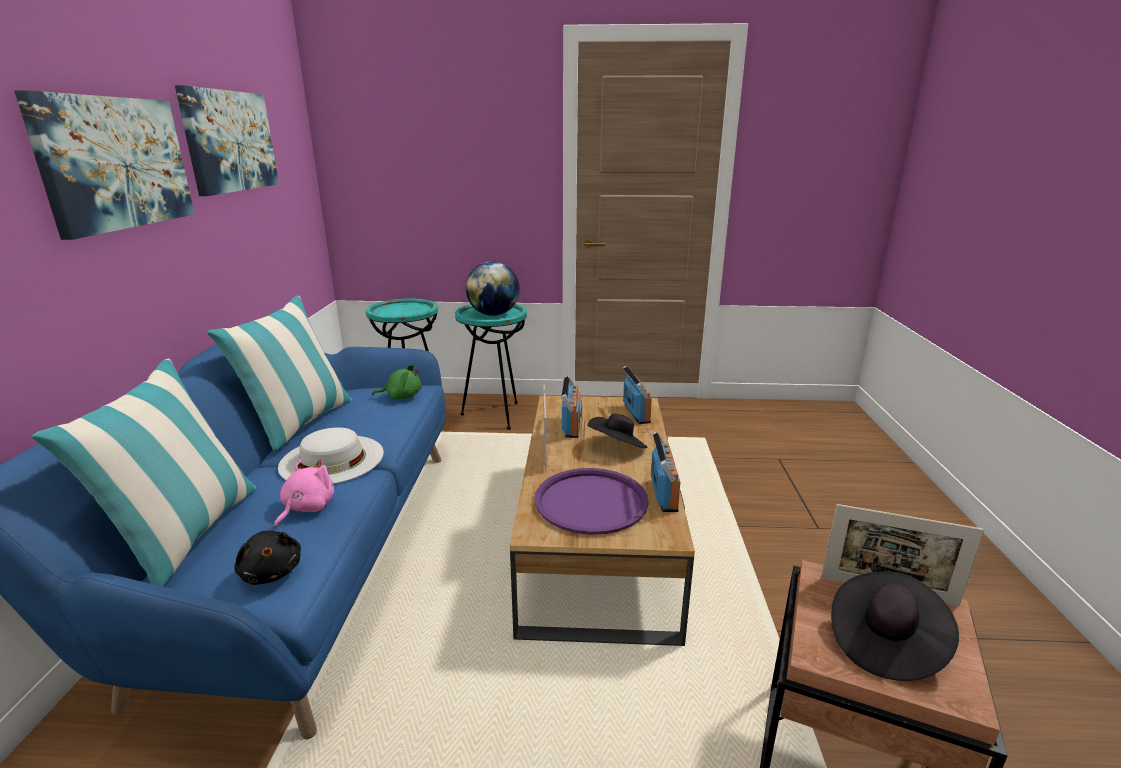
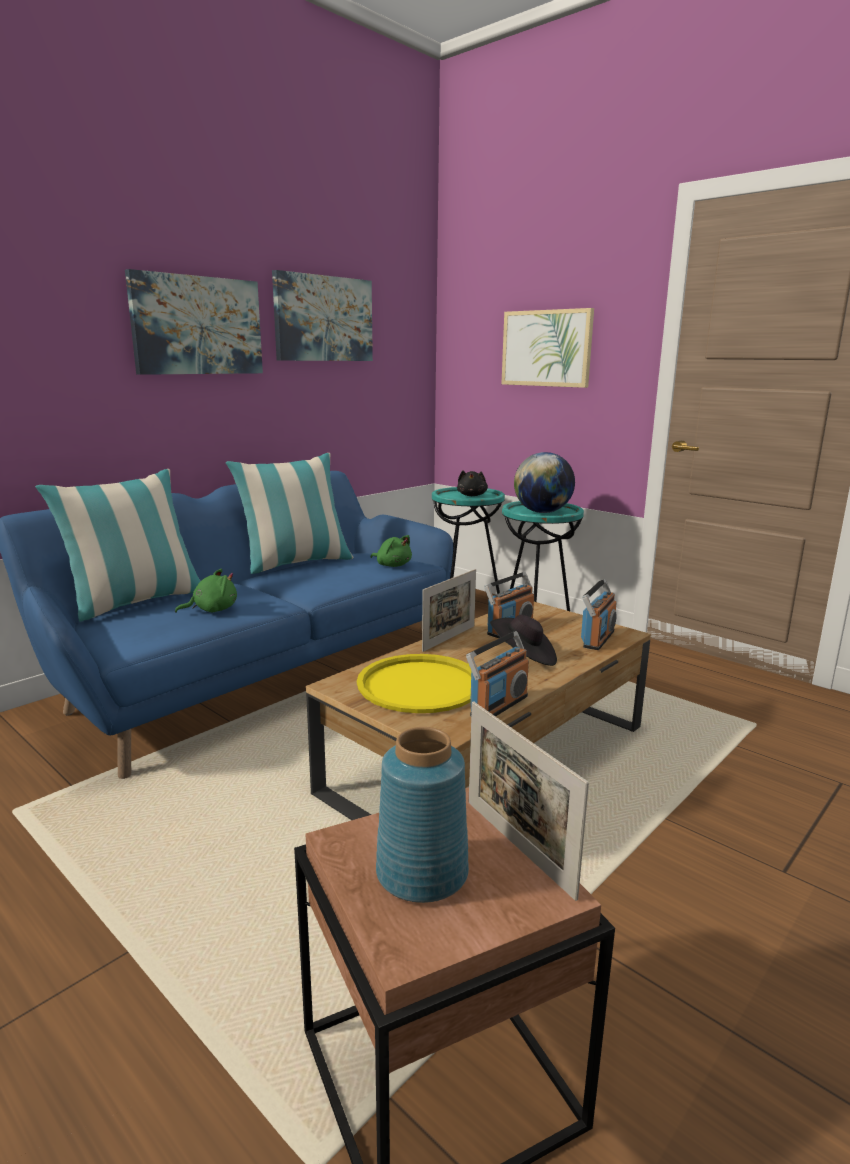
camera: 40 degrees right, 5 degrees down
(271, 572) = (138, 635): black plush toy -> black plush toy (472, 495)
(306, 508) = (212, 610): pink plush toy -> green plush toy
(332, 459) = (275, 589): white hat -> none
(451, 164) = (546, 348): none -> picture
(591, 501) = (420, 684): purple tray -> yellow tray
(884, 642) = (421, 872): black hat -> blue vase

